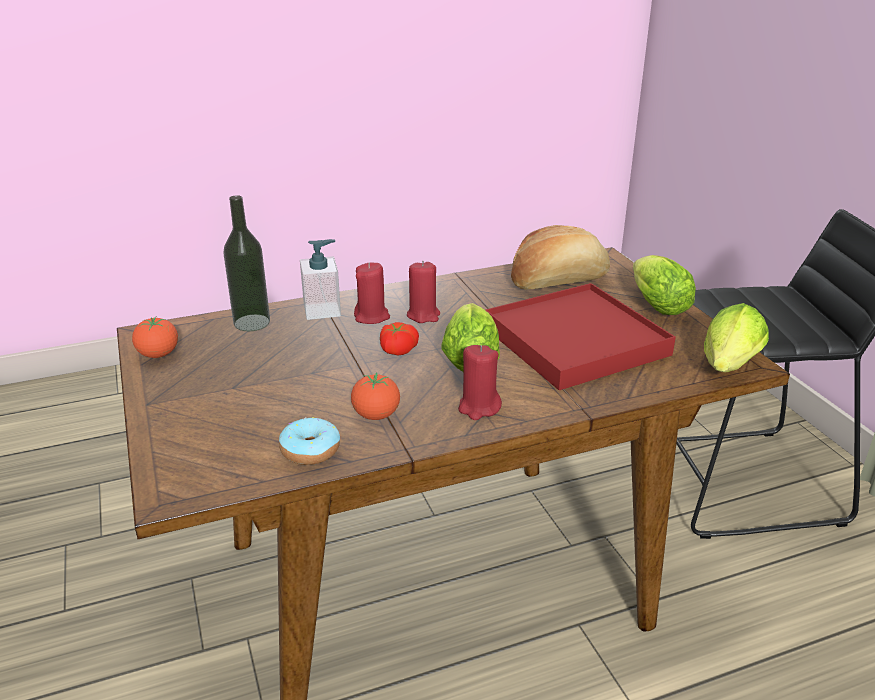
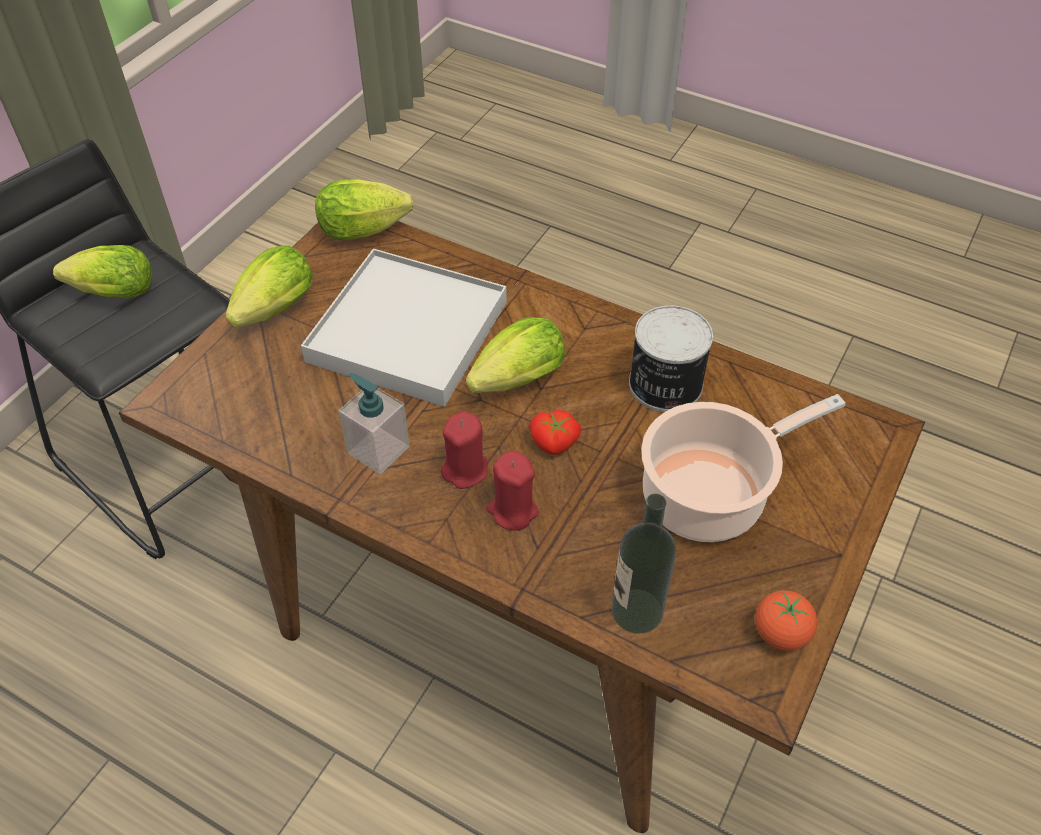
camera: 130 degrees left, 20 degrees up
(267, 382) = (710, 494): none -> cooking pot
(310, 450) = (748, 391): donut -> none
(322, 310) = (544, 567): soap dispenser -> soap dispenser (378, 449)
(376, 415) = (664, 385): tomato -> can
(479, 407) = (583, 334): red candle -> none
(558, 281) = (274, 408): bread -> none
(575, 341) = (407, 332): red tray -> white tray
(783, 312) = (110, 293): none -> lettuce

